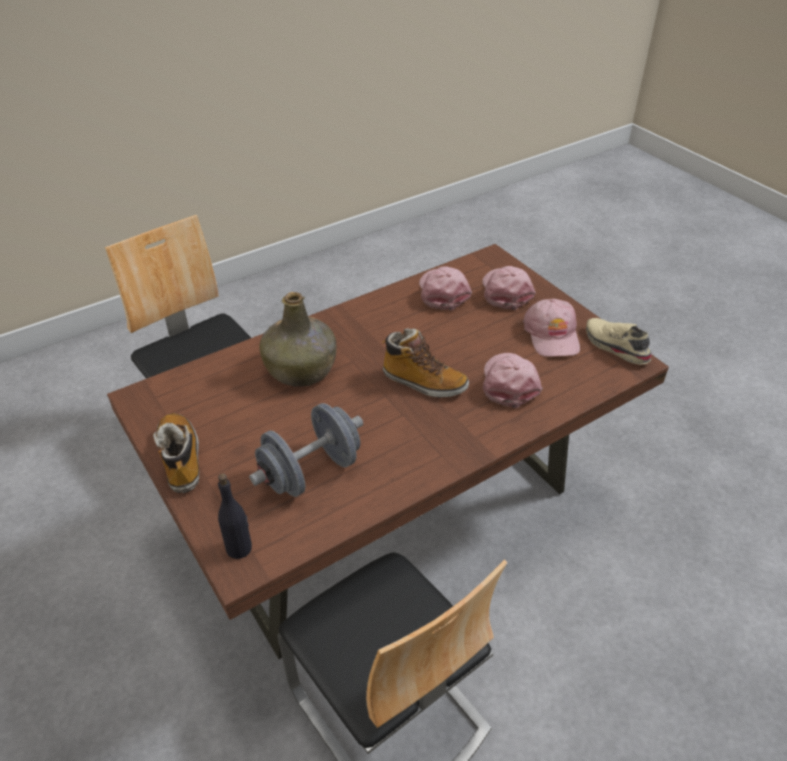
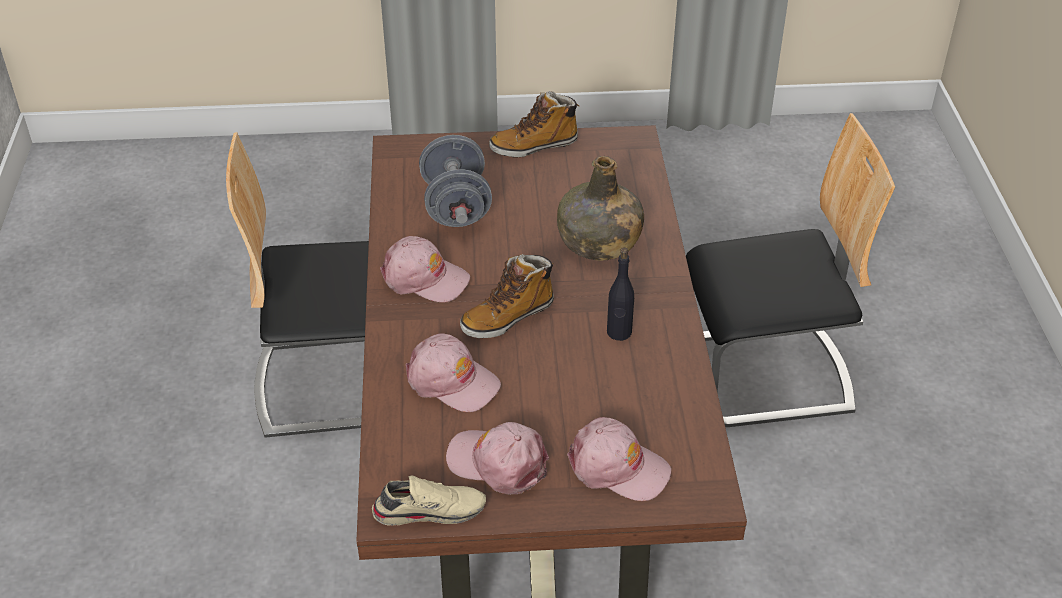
camera: 120 degrees right, 0 degrees up
(181, 459) = (534, 146): boot -> boot turned 150 degrees clockwise
(239, 548) = (414, 152): black bottle -> black bottle (619, 332)
(443, 292) = (659, 405): pink cap -> pink cap (424, 278)

